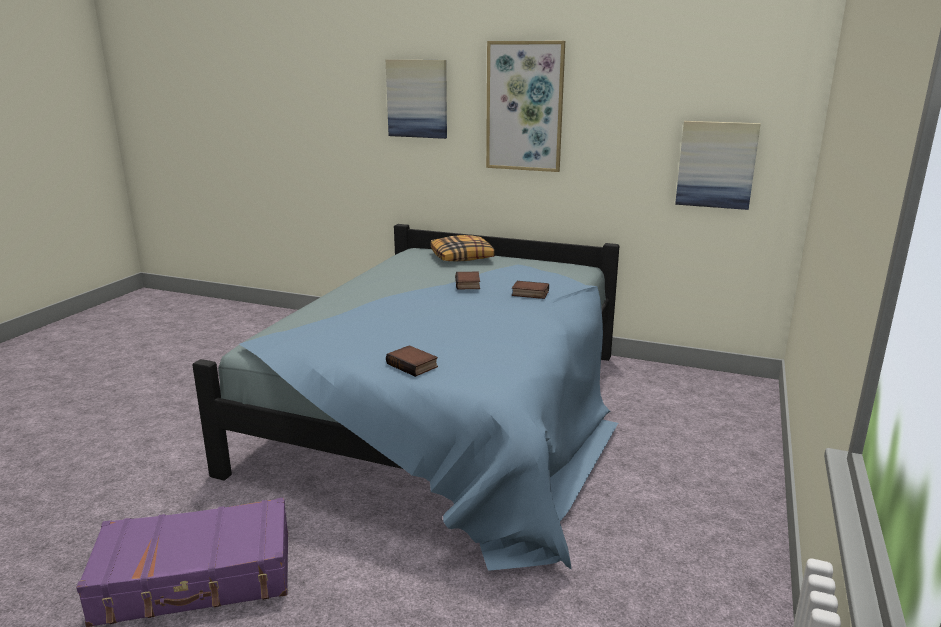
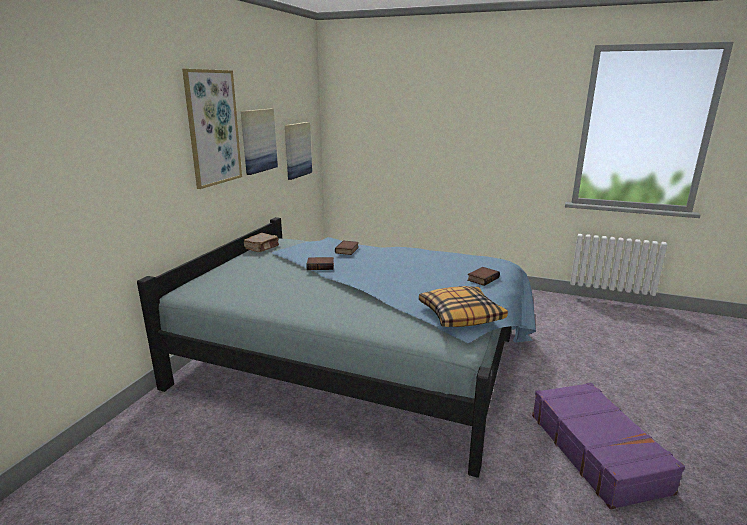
camera: 90 degrees left, 0 degrees up
(417, 98) = (128, 133): picture -> picture (258, 140)
(462, 257) = (229, 271): pillow -> pillow (460, 315)
(541, 262) = (262, 248): none -> brown book

